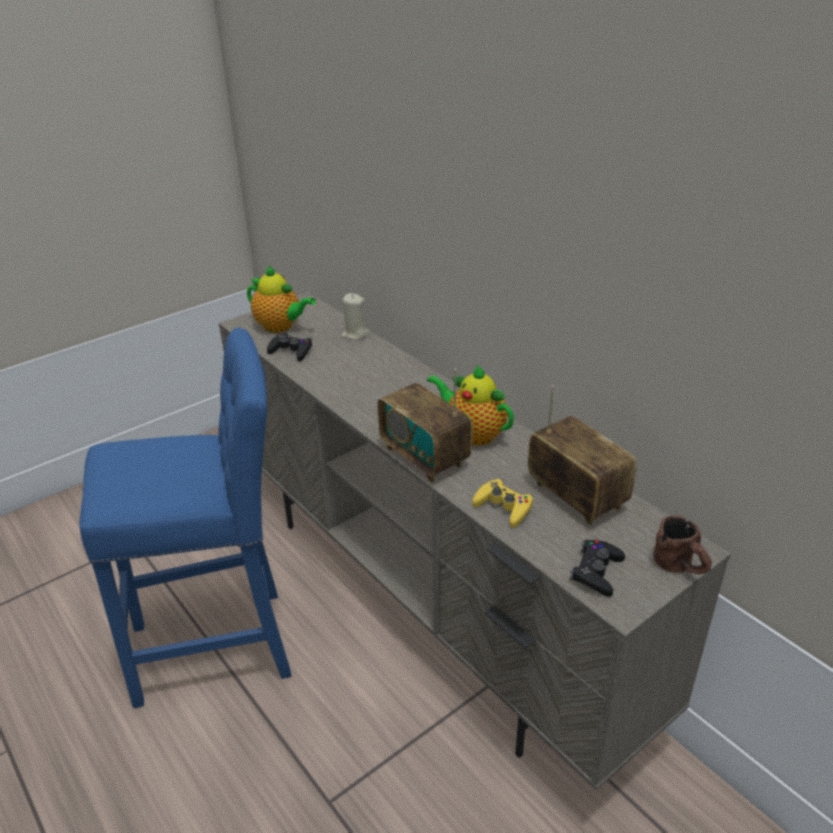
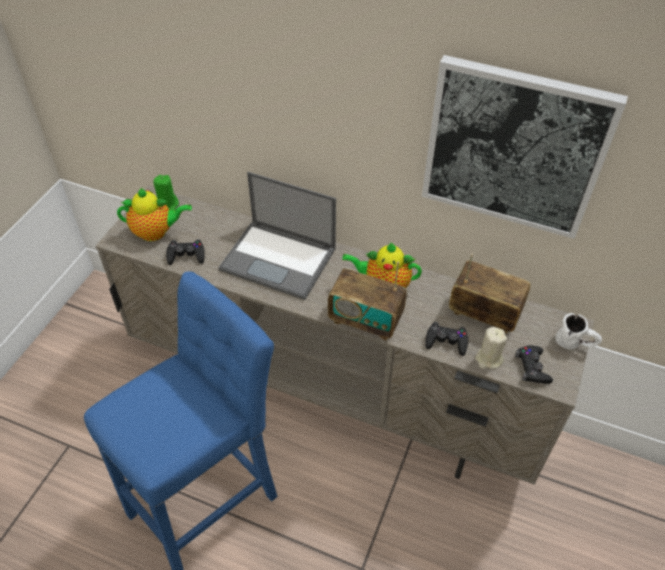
camera: 30 degrees left, 15 degrees up
(311, 310) = (168, 205): none -> green candle
(355, 334) = (225, 219): beige candle -> beige candle (488, 359)
(379, 379) = (279, 259): none -> laptop
(503, 507) = (446, 341): yellow game controller -> black game controller
(631, 250) = (514, 148): none -> picture
(681, 568) = (575, 343): brown mug -> white mug

